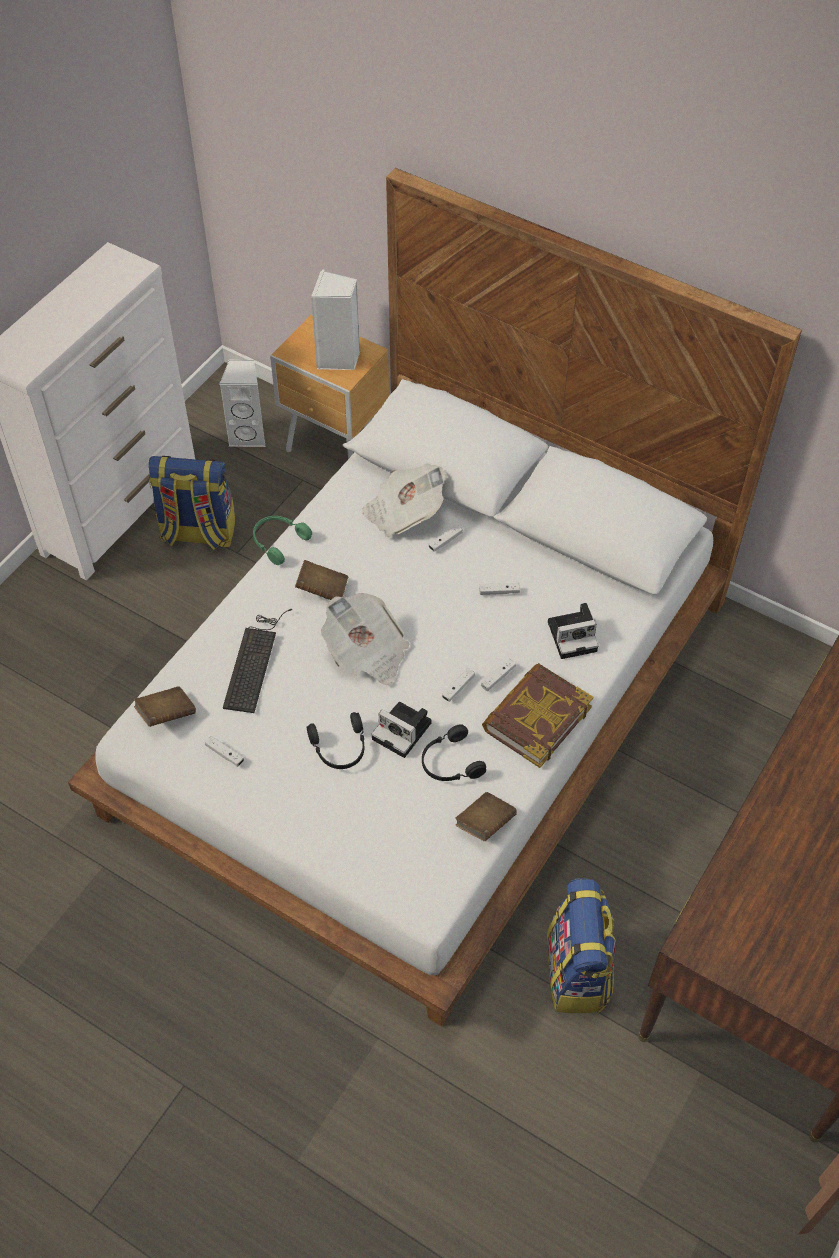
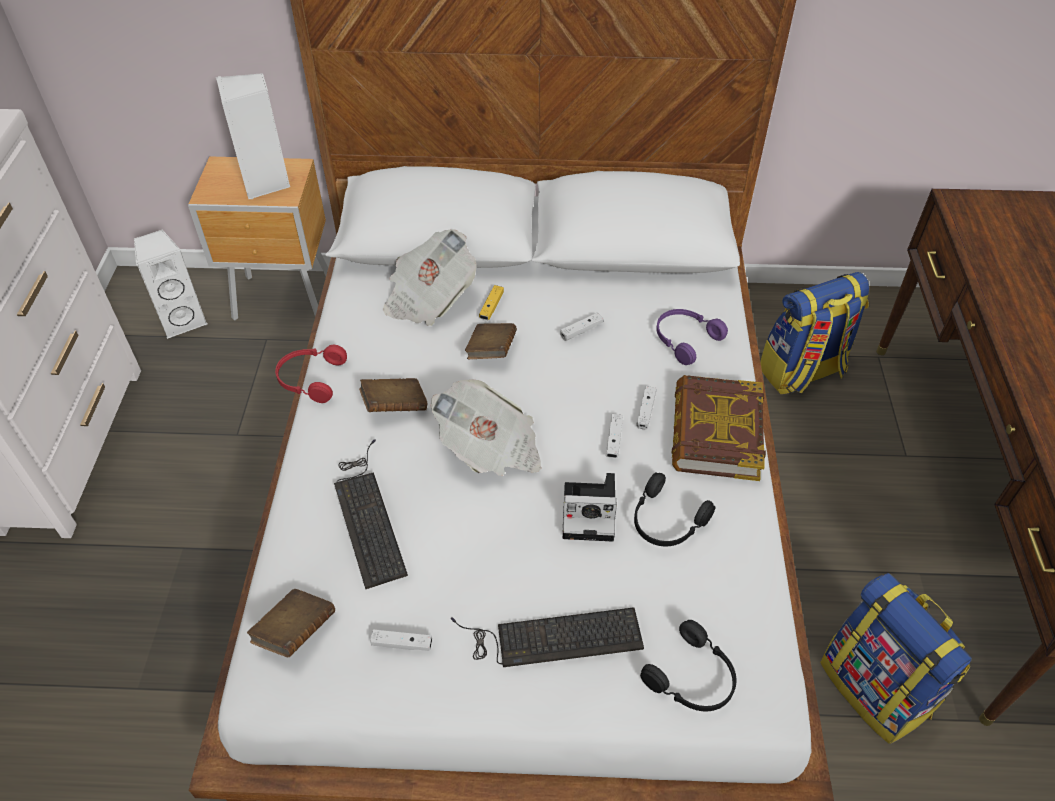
camera: 30 degrees left, 5 degrees down
(197, 533) = (180, 434): backpack -> backpack (802, 372)
(278, 541) = (310, 379): green headphones -> red headphones
(318, 797) = (551, 637): none -> keyboard
(340, 748) = (534, 566): black headphones -> black headphones (693, 678)
(445, 541) = (491, 307): white game controller -> yellow game controller
(485, 823) = (752, 569): brown book -> brown book (491, 351)
(574, 635) = (684, 339): camera -> purple headphones

